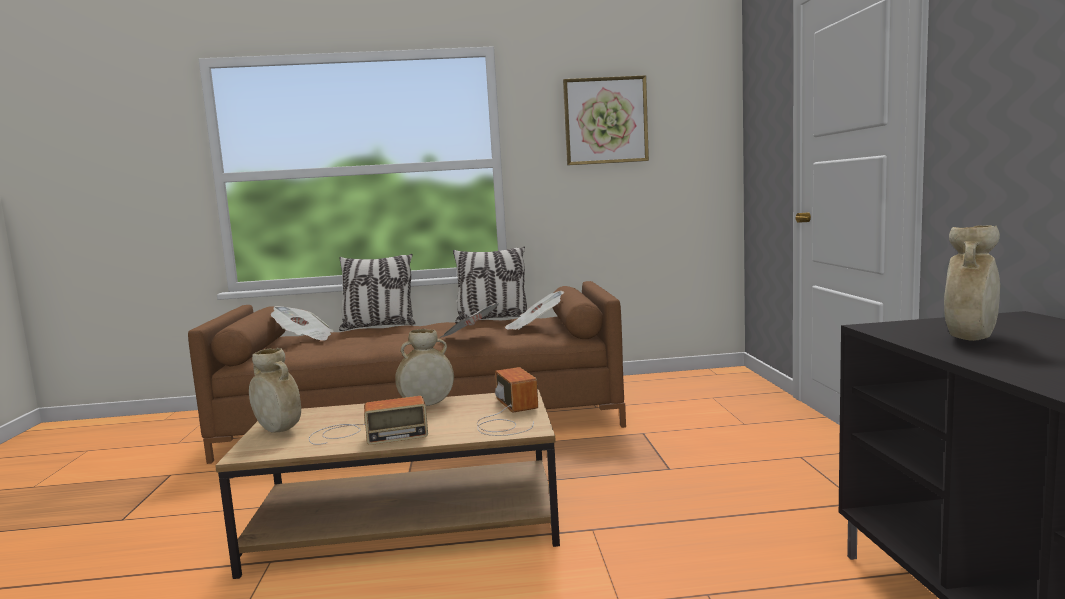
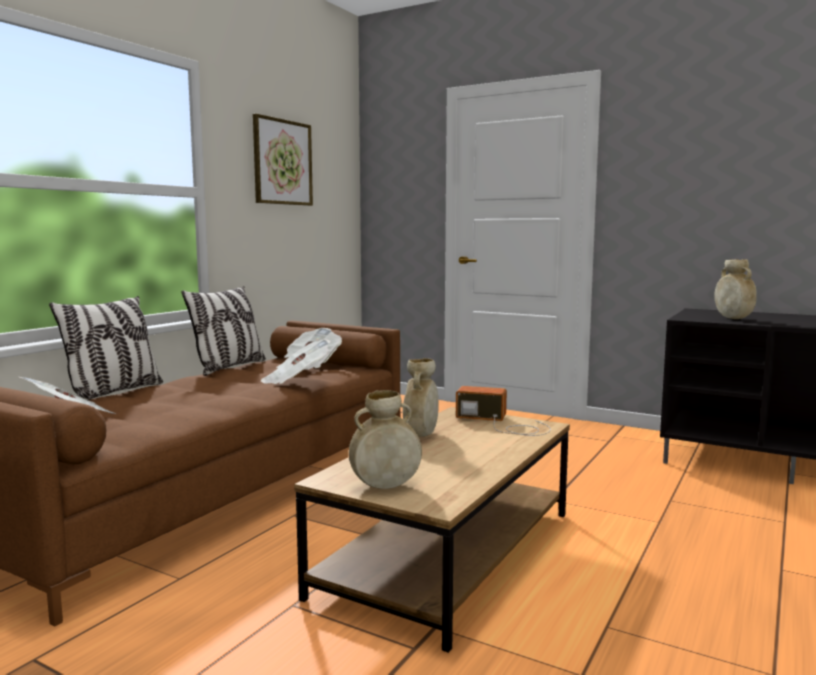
camera: 55 degrees left, 0 degrees up
(365, 434) = (466, 462): radio -> none

